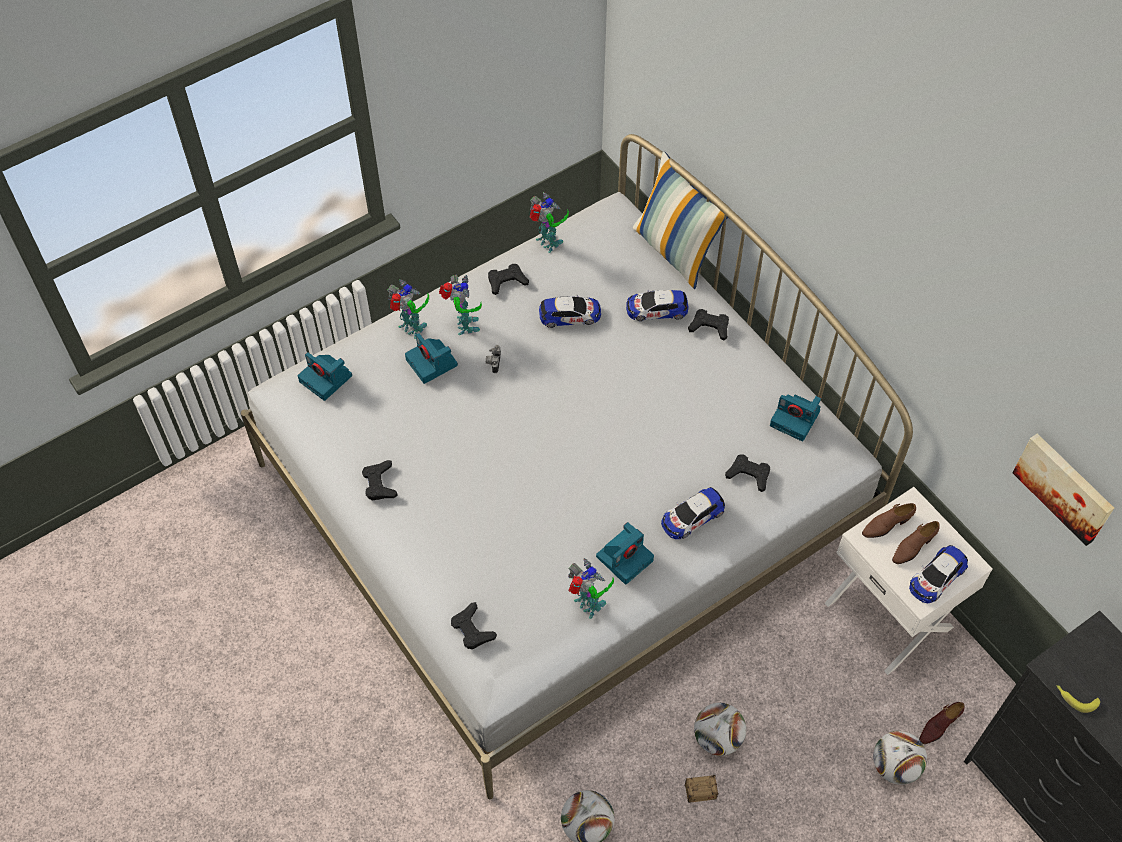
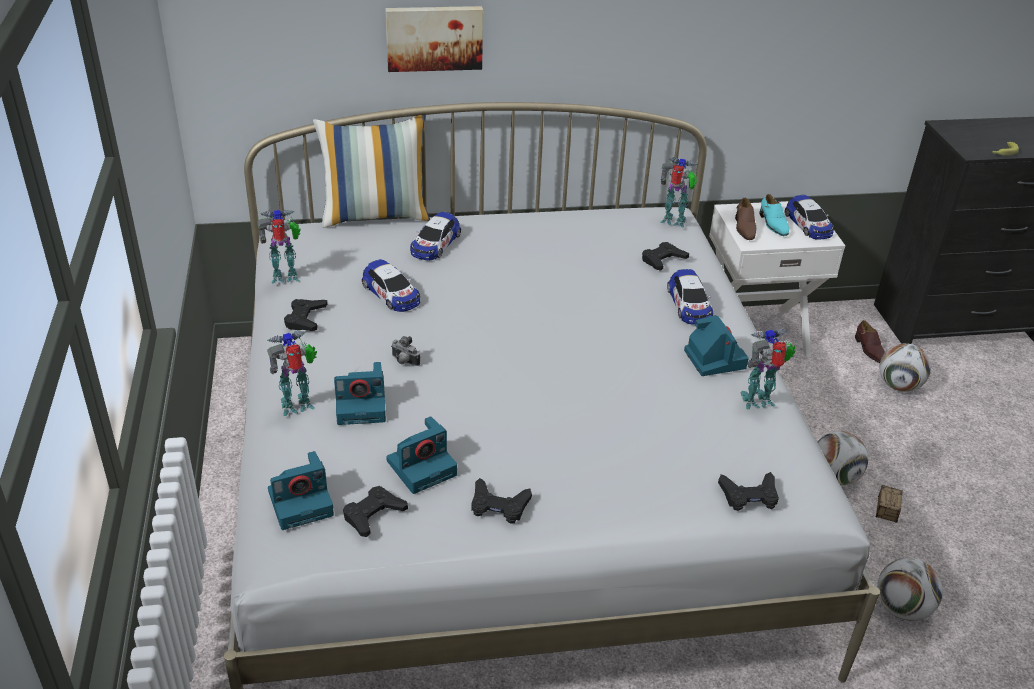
camera: 65 degrees left, 20 degrees down
(464, 326) = (334, 366): toy robot -> toy robot (674, 222)
(570, 315) = (391, 293): toy car -> toy car turned 120 degrees clockwise
(709, 327) = (482, 225): black game controller -> black game controller (373, 515)
(796, 419) = (620, 218): camera -> camera (422, 467)
(913, 546) = (773, 224): brown shoe -> turquoise shoe
(1065, 487) = (862, 42): picture -> picture (434, 37)

